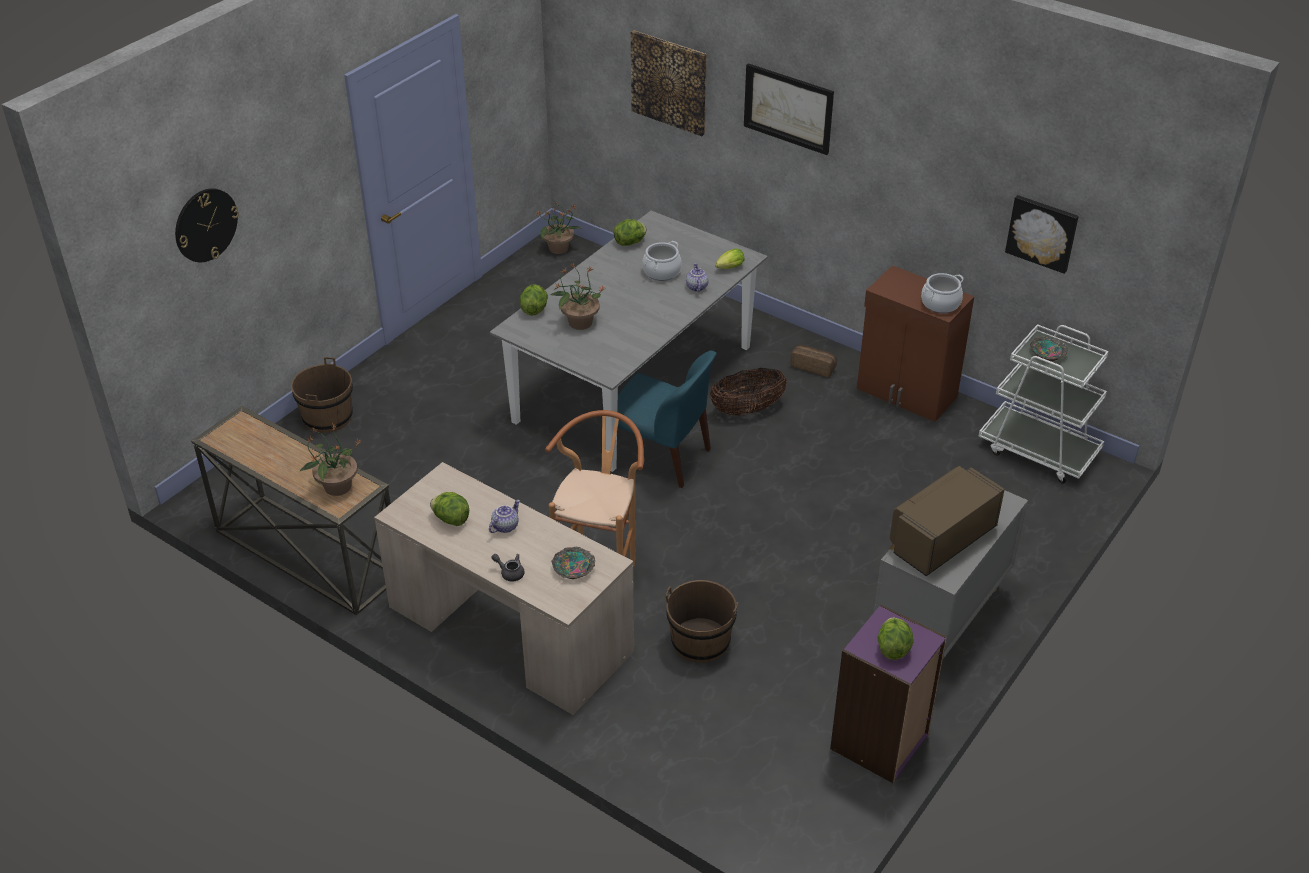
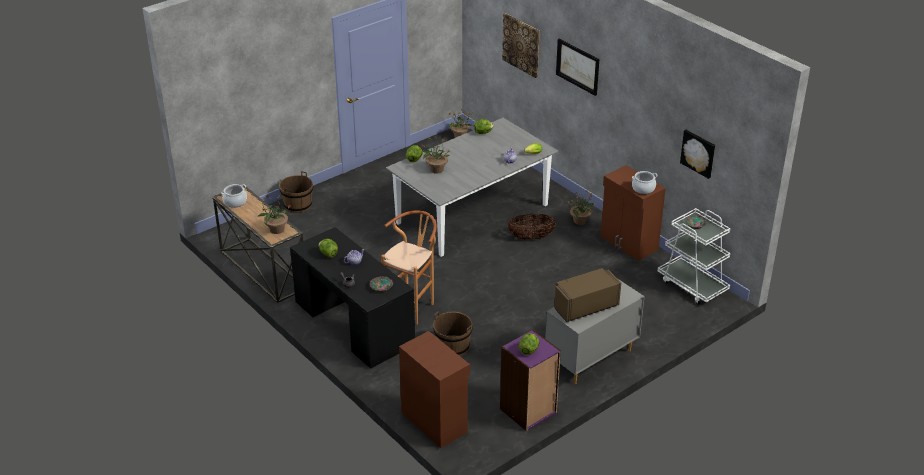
camera: 15 degrees right, 5 degrees down
(205, 225) = (240, 85): wall clock -> none
(510, 628) = (354, 322): beige desk -> black desk
(661, 271) = (493, 150): cooking pot -> cooking pot (235, 202)
(661, 457) = (471, 254): blue chair -> none
(728, 799) = (434, 421): none -> brown cabinet
(813, 367) = (580, 221): bread -> potted plant

